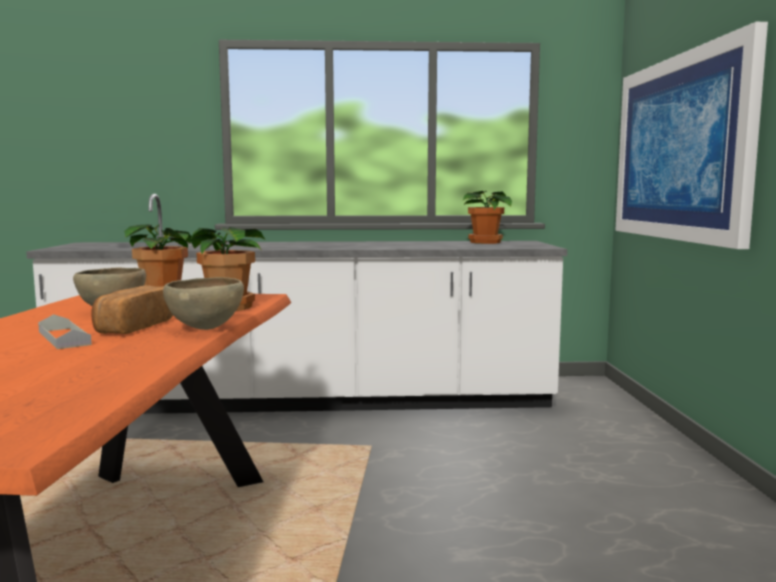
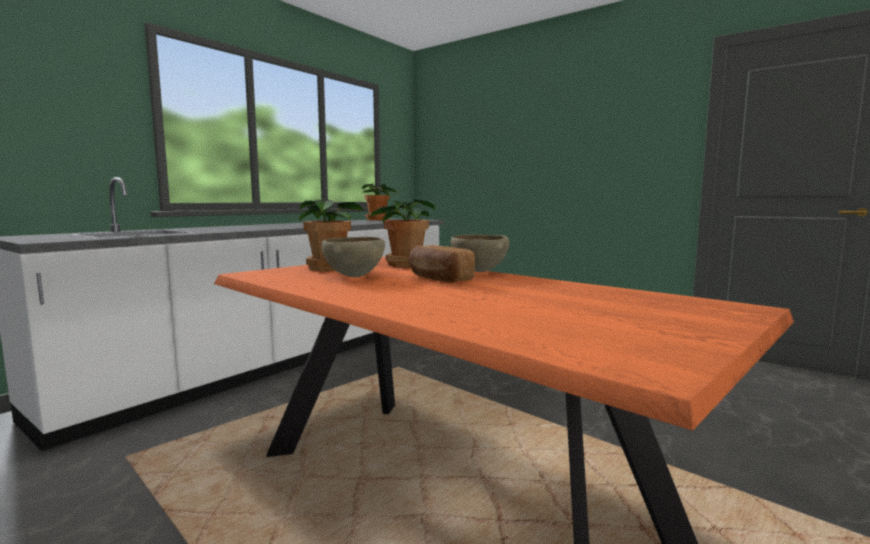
camera: 50 degrees left, 0 degrees up
(64, 338) = (445, 288): grey tray -> none
(680, 148) = (486, 161): picture -> none

